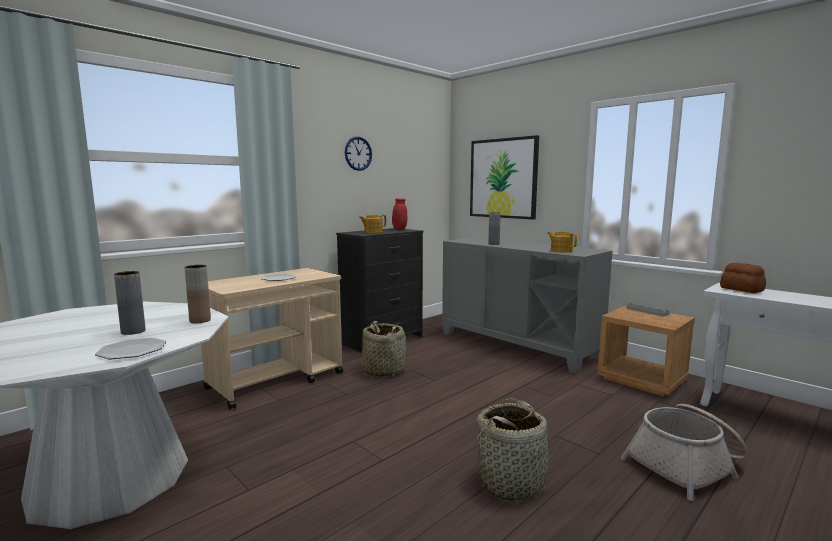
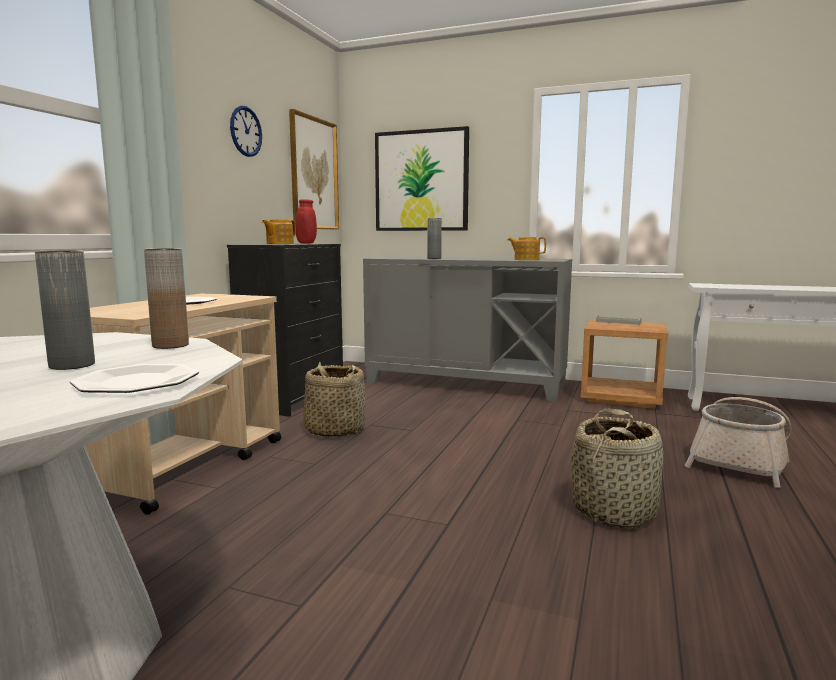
camera: 25 degrees left, 0 degrees up
(421, 175) = (313, 174): none -> picture
(741, 289) = (720, 285): bread -> none

